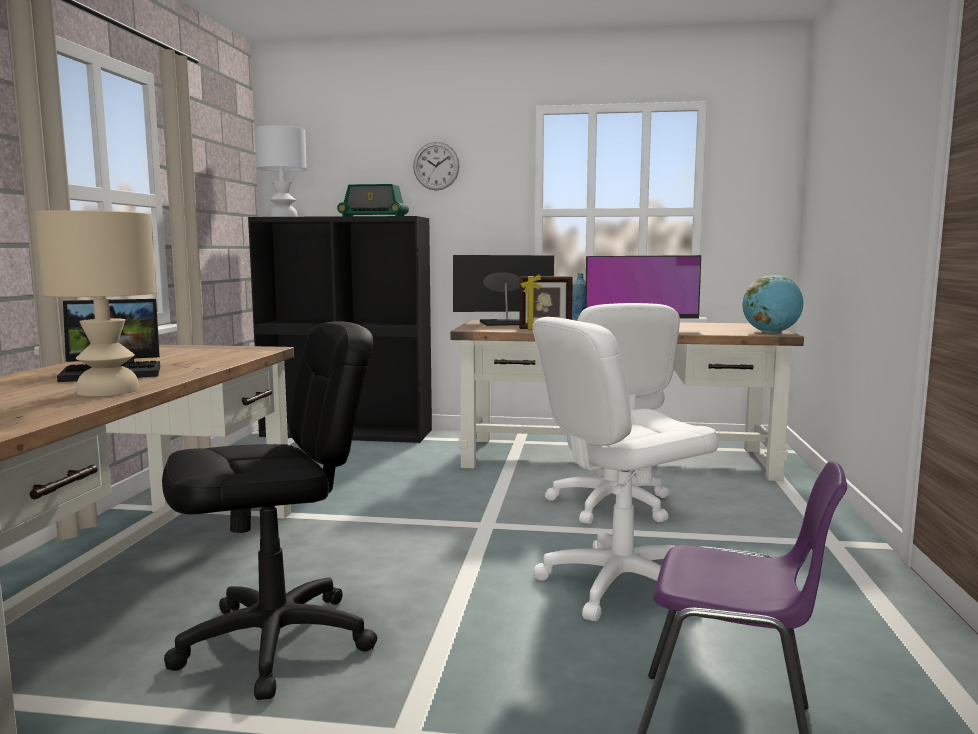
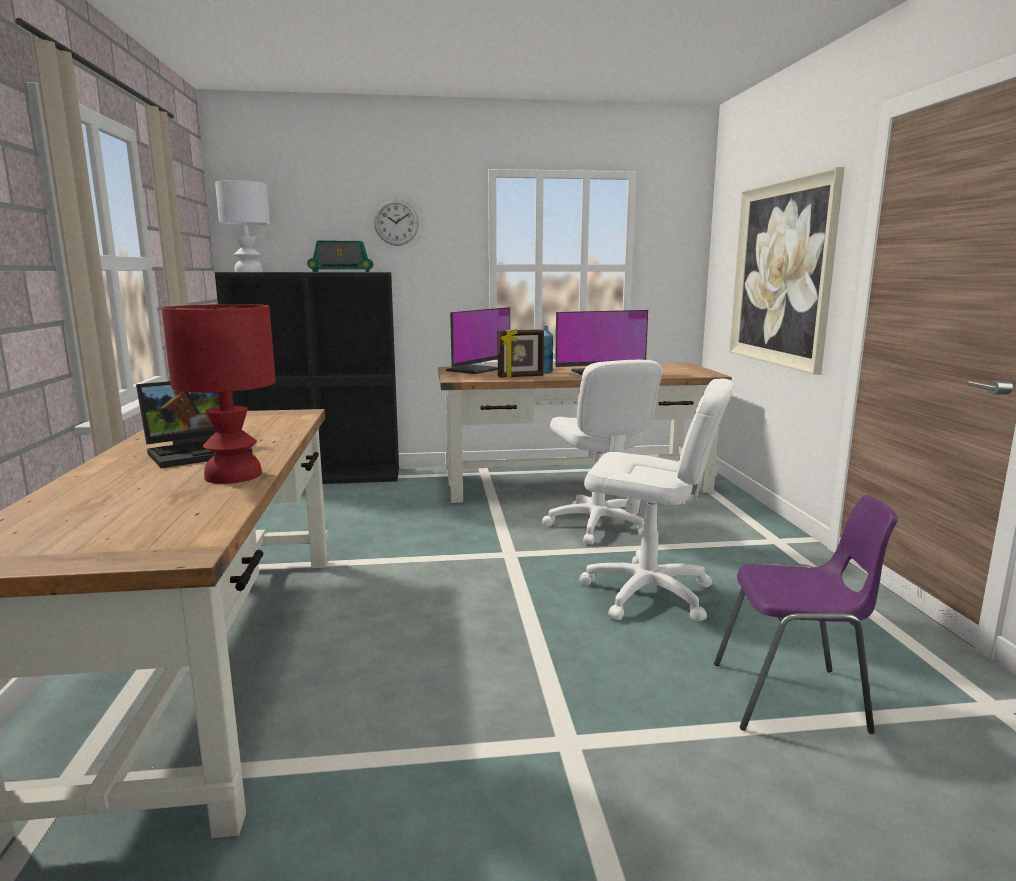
camera: 15 degrees left, 5 degrees up
(109, 390) = (233, 475): beige table lamp -> red table lamp
(276, 642) = (406, 682): black office chair -> none
(504, 323) = (474, 370): monitor -> monitor turned 150 degrees clockwise
(619, 584) = (647, 593): white office chair -> white office chair turned 120 degrees counterclockwise
(771, 333) = (703, 373): globe -> none
(861, 207) = (781, 274): none -> picture

